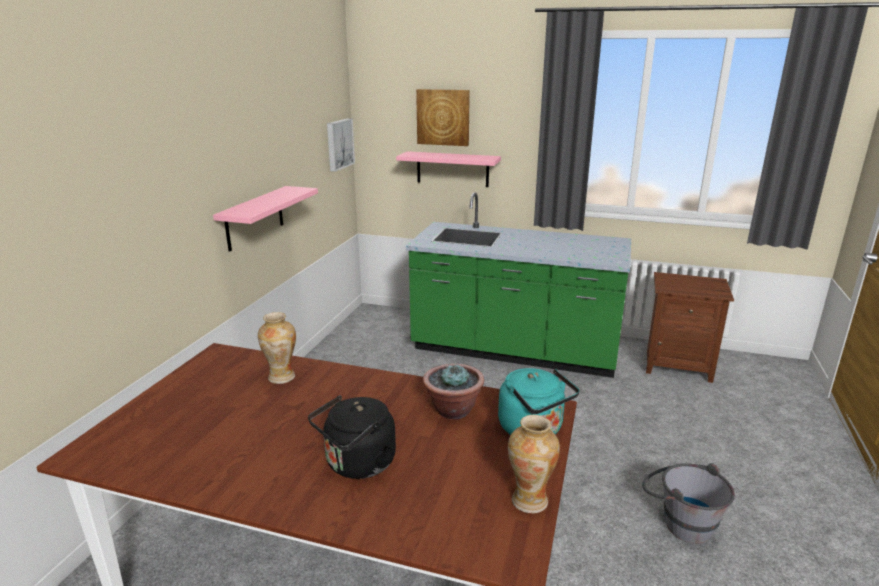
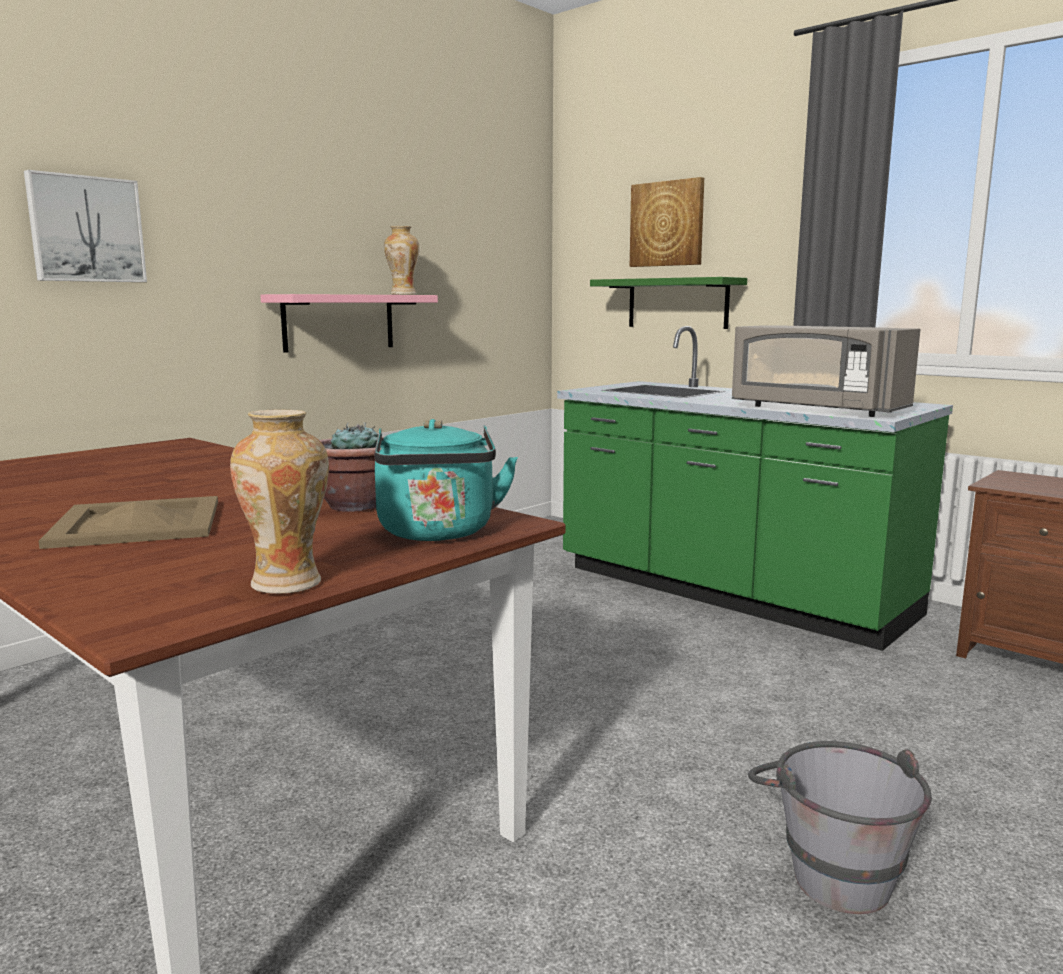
camera: 25 degrees right, 10 degrees down
(281, 378) = (204, 462): vase -> vase (403, 294)
(339, 144) = (520, 267): picture -> picture (86, 229)
(357, 465) = (136, 523): black kettle -> beige tray
(452, 169) = (677, 303): pink shelf -> green shelf
(577, 255) = (816, 409): none -> grey microwave

